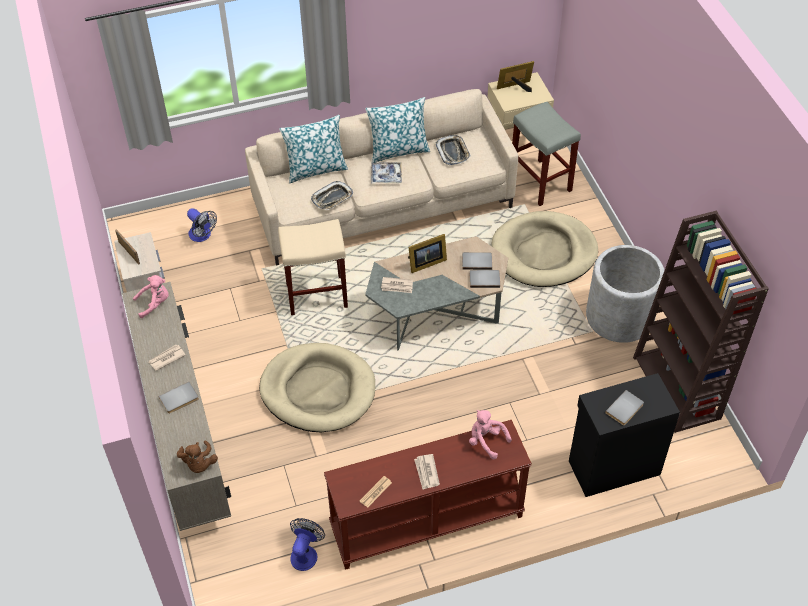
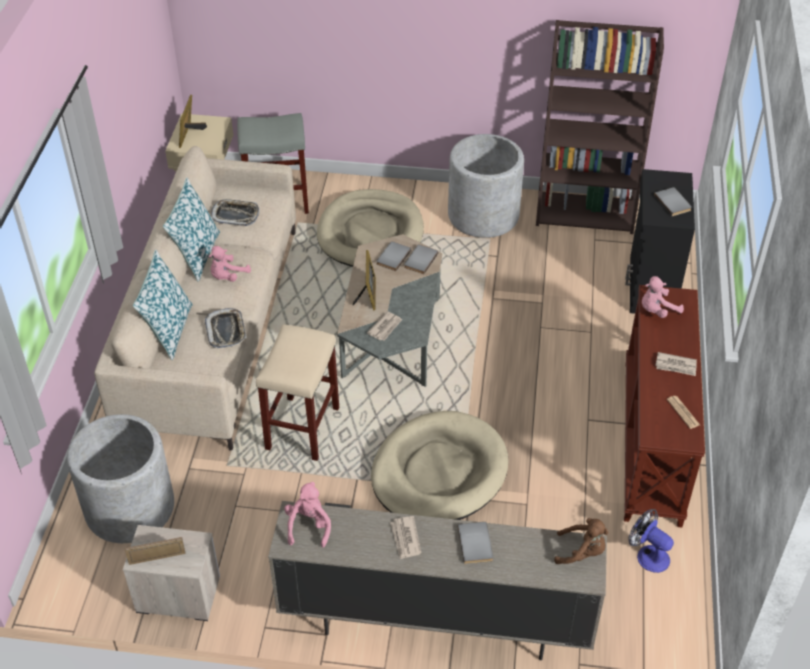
camera: 65 degrees left, 5 degrees down
(202, 236) = (129, 507): fan -> grey planter
(386, 175) = (227, 276): tray -> pink plush toy

